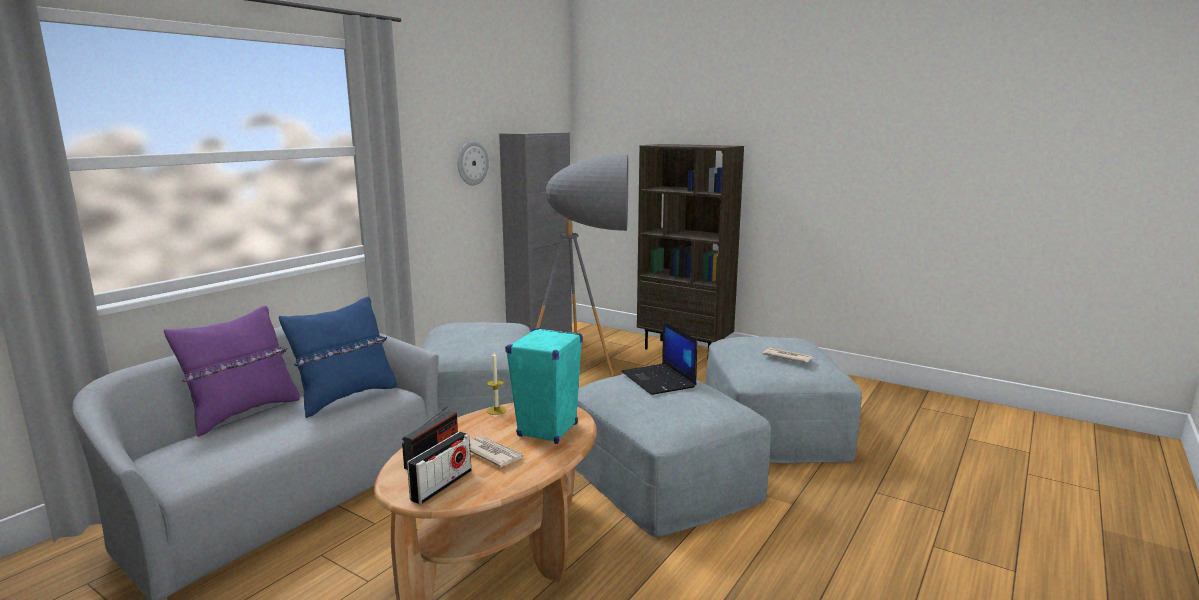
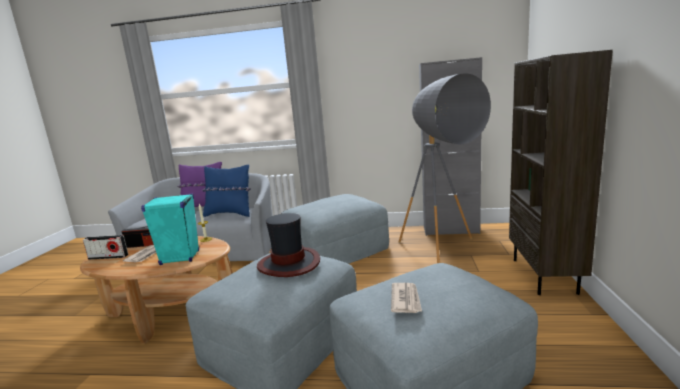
camera: 65 degrees right, 0 degrees up
(472, 163) = (395, 88): wall clock -> none
(659, 380) = (289, 263): laptop -> hat

